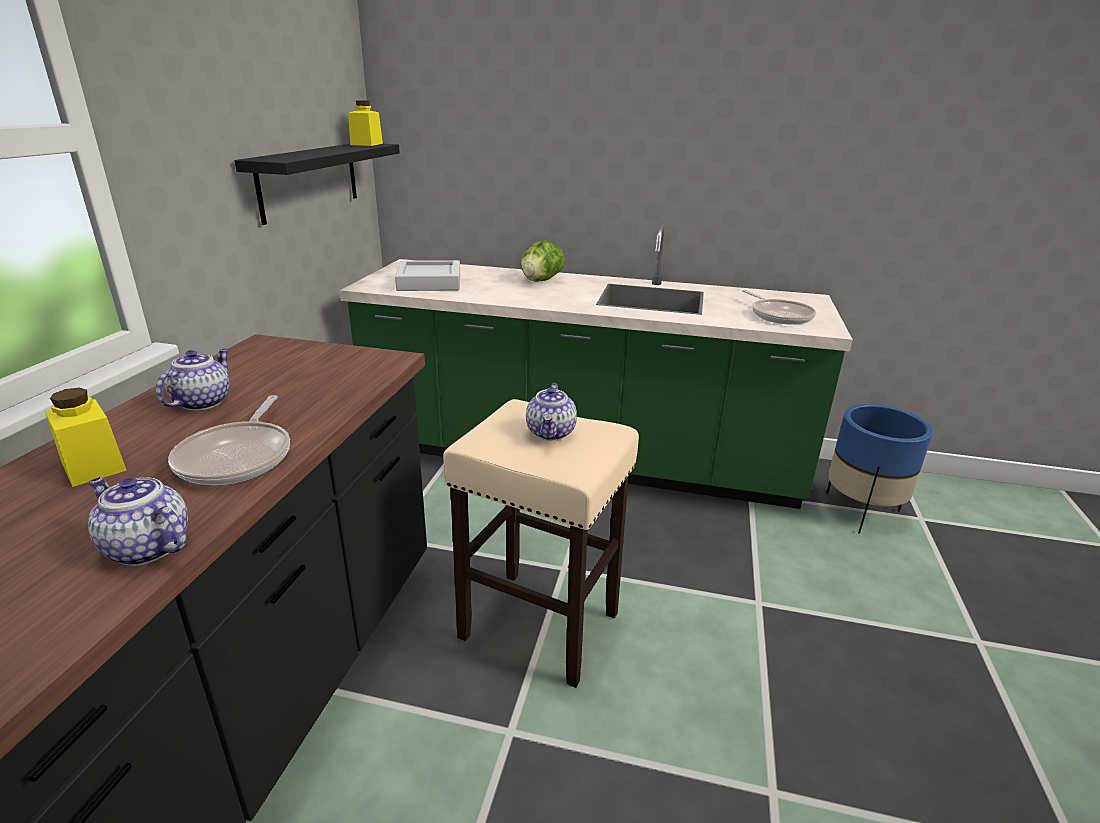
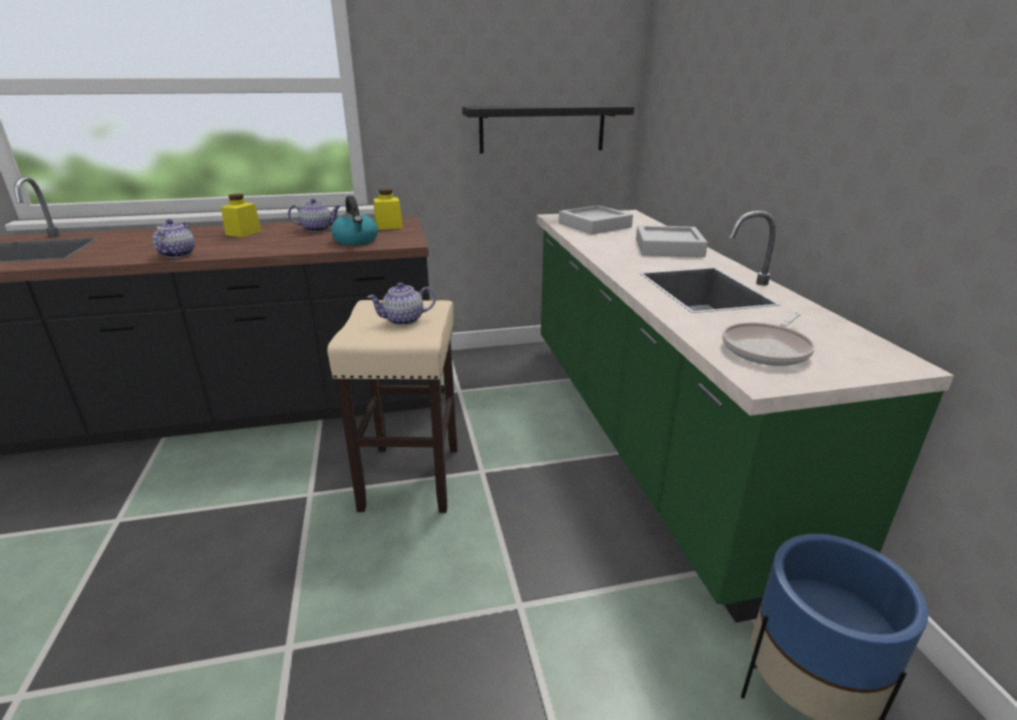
camera: 65 degrees right, 0 degrees up
(238, 457) = (260, 247): frying pan -> none
(326, 385) = (356, 240): none -> kettle
(366, 144) = (608, 105): yellow jar -> yellow jar (388, 226)
(541, 280) = (668, 248): lettuce -> grey tray

